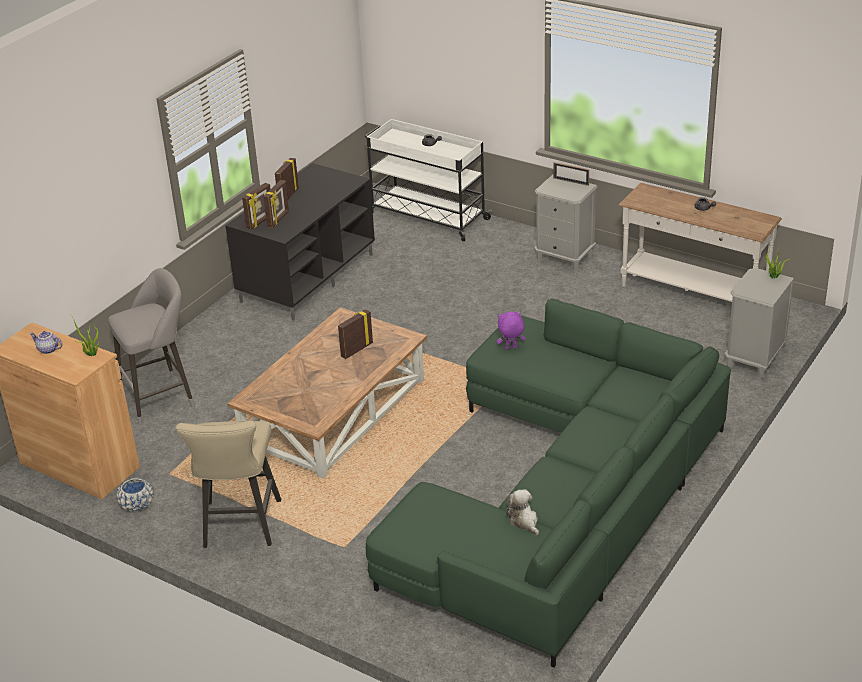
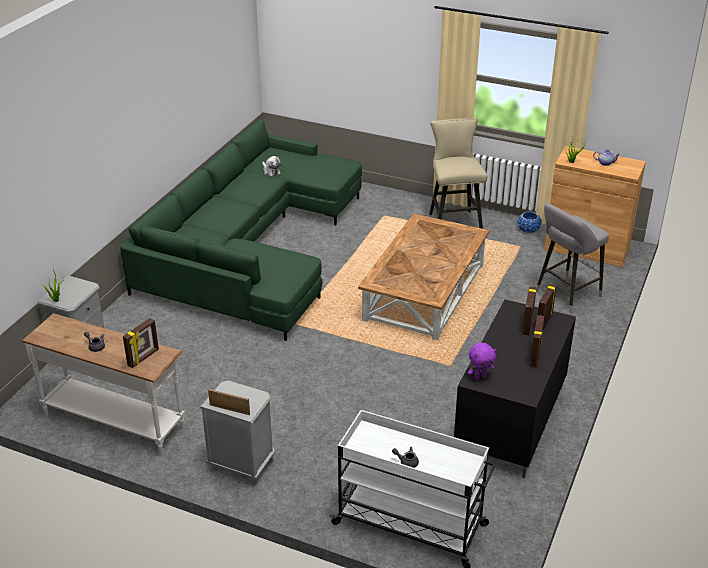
camera: 170 degrees right, 0 degrees up
(356, 349) = (411, 271): picture frame -> picture frame (143, 358)
(510, 348) = (286, 266): purple plush toy -> purple plush toy (480, 377)

